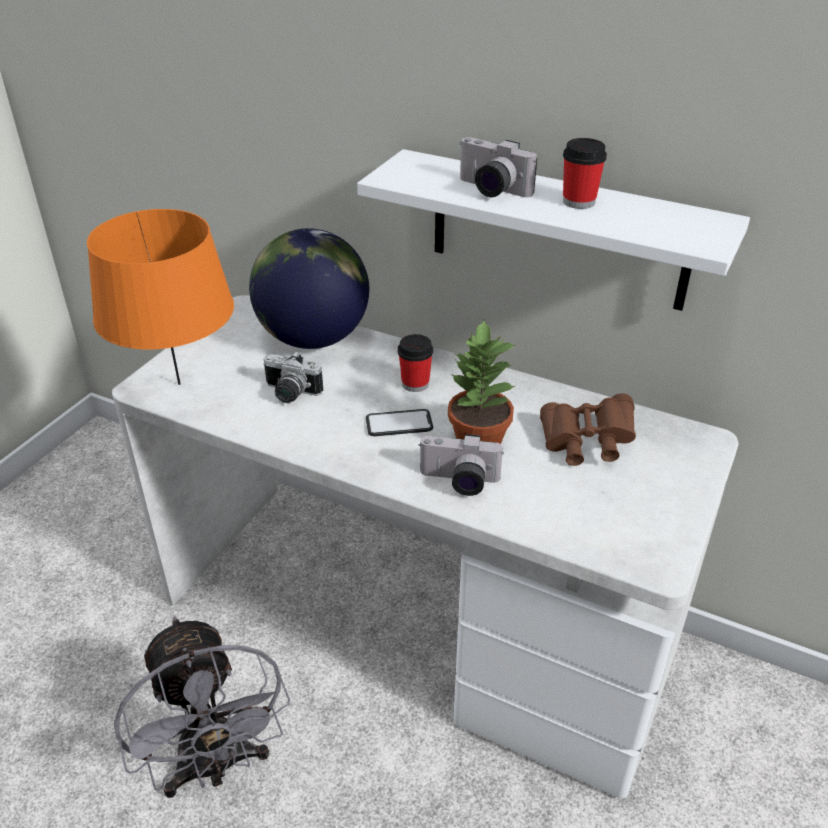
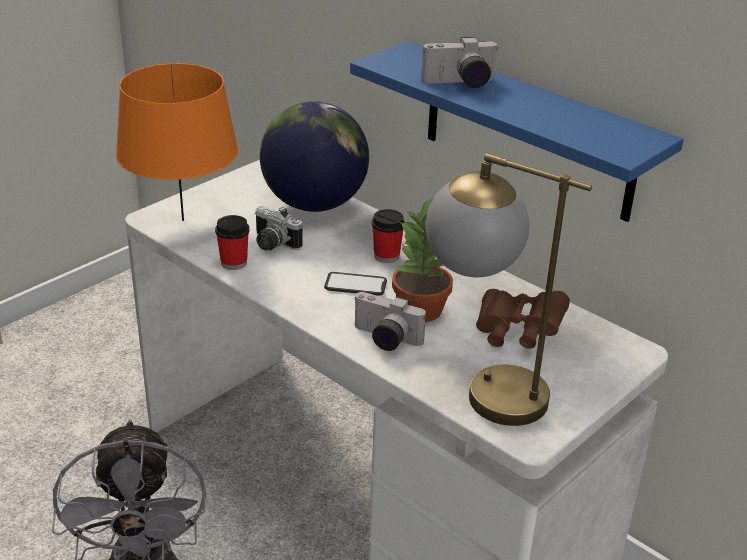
camera: 15 degrees right, 5 degrees down
(490, 190) = (460, 84): camera -> camera turned 60 degrees counterclockwise
(558, 231) = (528, 132): white shelf -> blue shelf
(579, 202) = (533, 104): cup -> cup (234, 263)
(583, 518) = (481, 389): none -> table lamp

